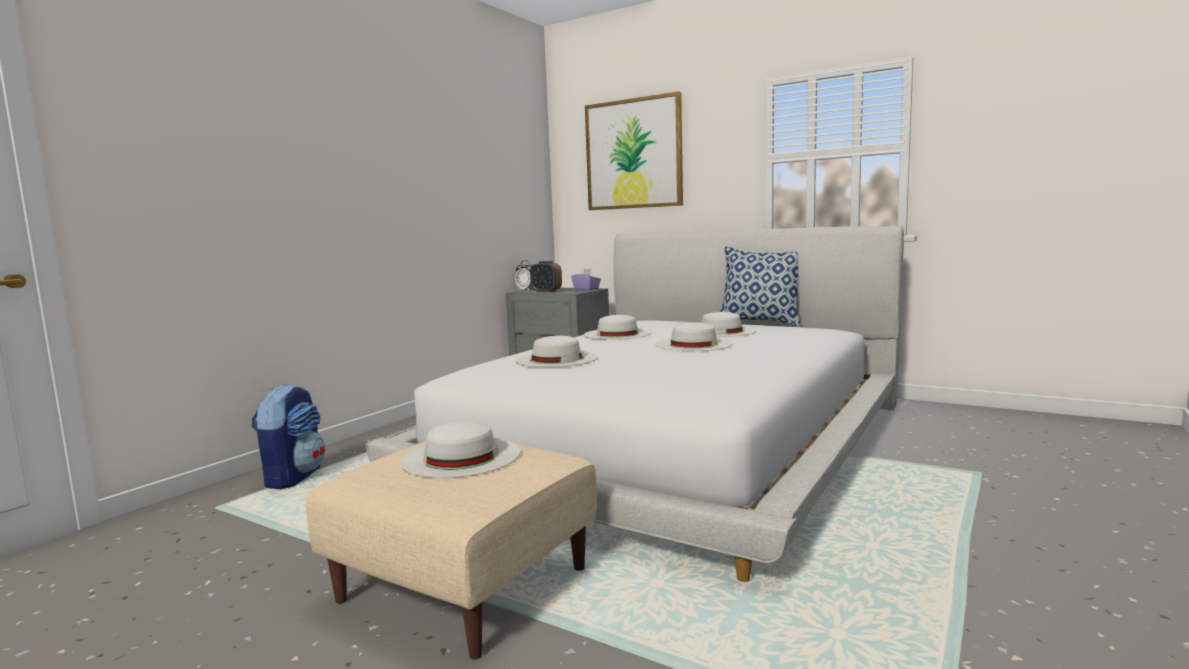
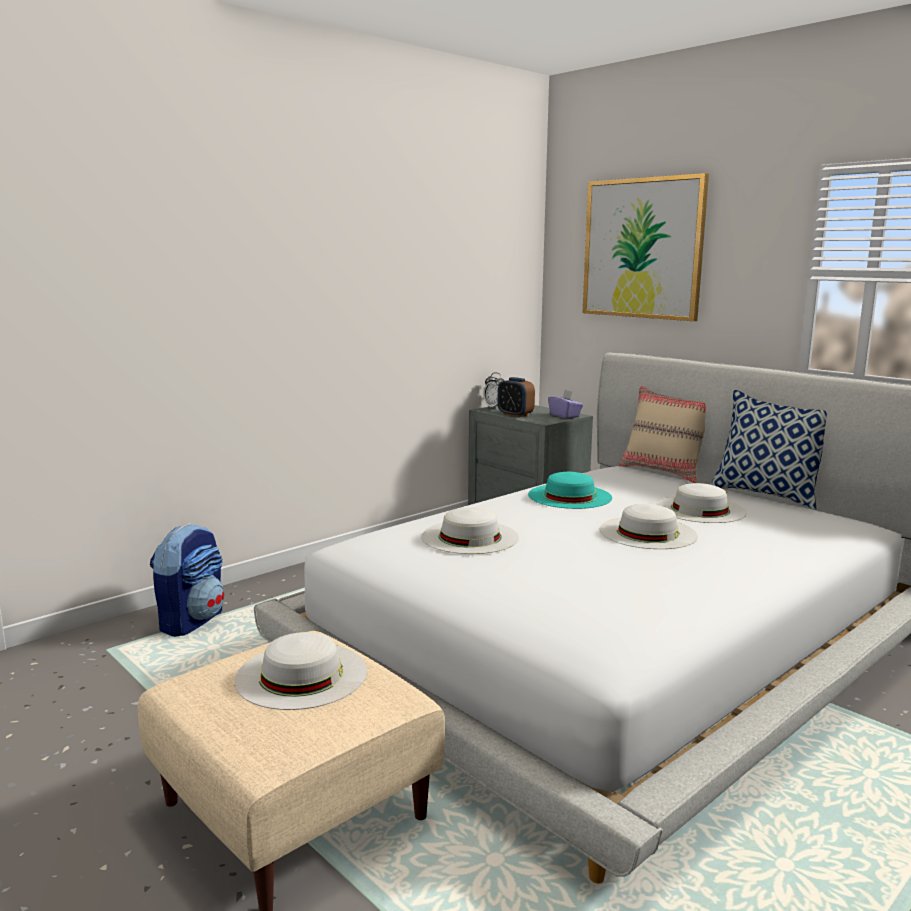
camera: 15 degrees right, 5 degrees up
(617, 334) = (569, 496): white hat -> turquoise hat
(676, 319) = (664, 472): none -> beige pillow

